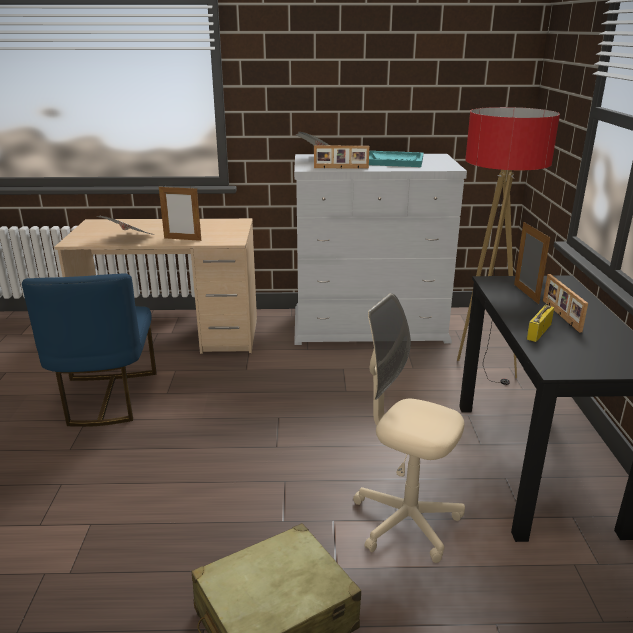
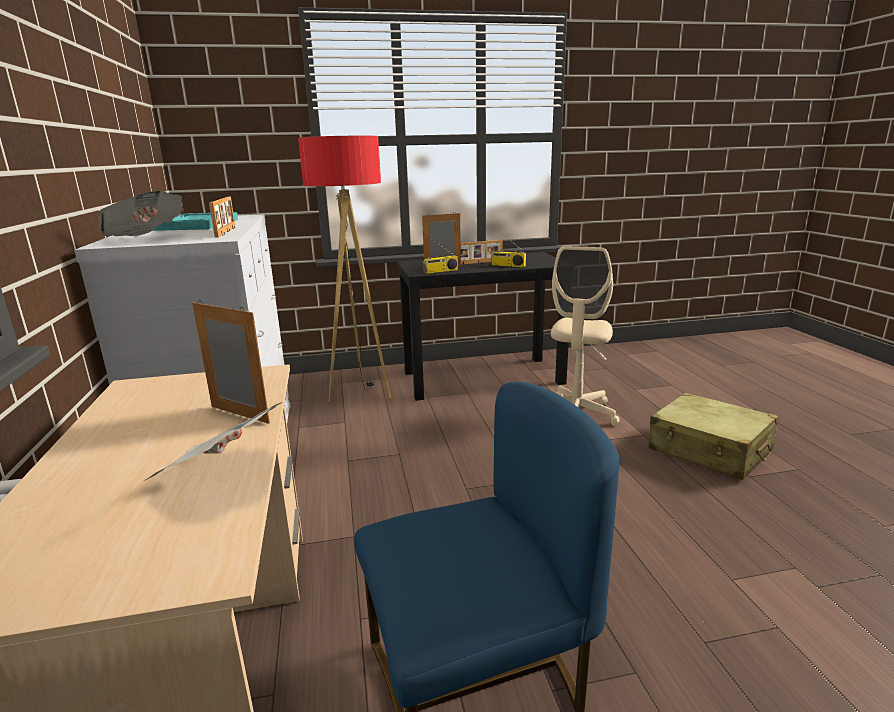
camera: 100 degrees left, 5 degrees down
(182, 239) = (239, 414): picture frame -> picture frame turned 60 degrees counterclockwise
(500, 291) = (440, 271): none -> radio

